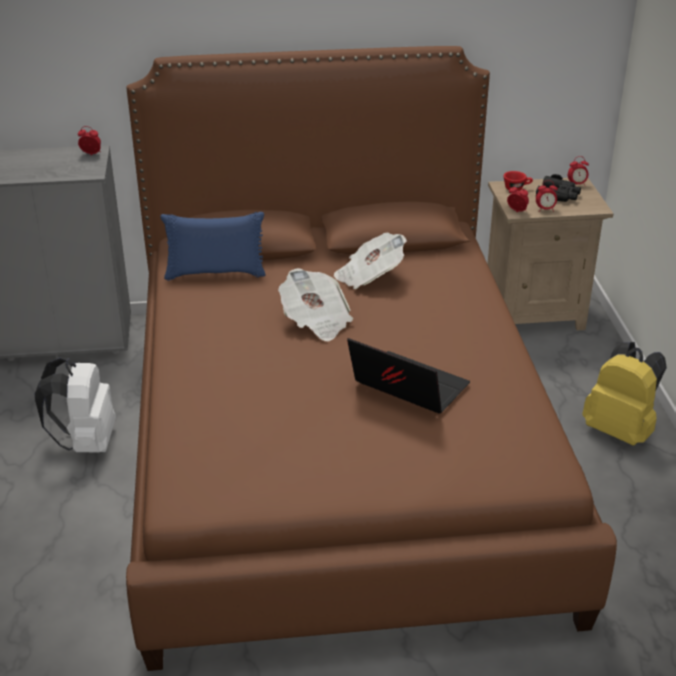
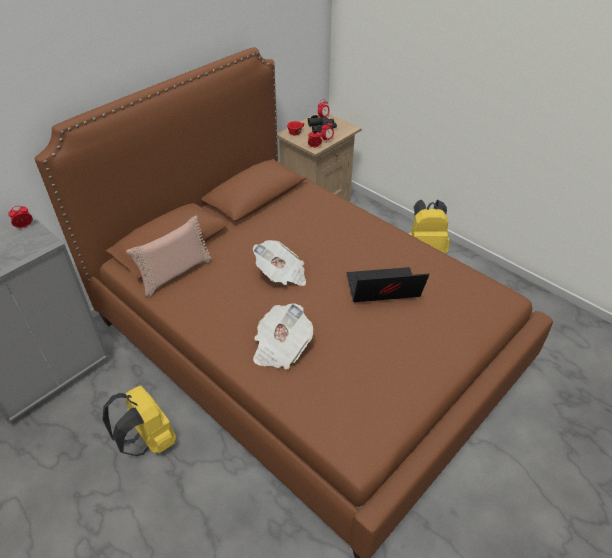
camera: 40 degrees left, 10 degrees up
(86, 442) = (148, 440): white backpack -> yellow backpack
(215, 273) = (175, 273): blue pillow -> beige pillow
(369, 276) = (273, 227): newspaper -> newspaper (280, 347)

